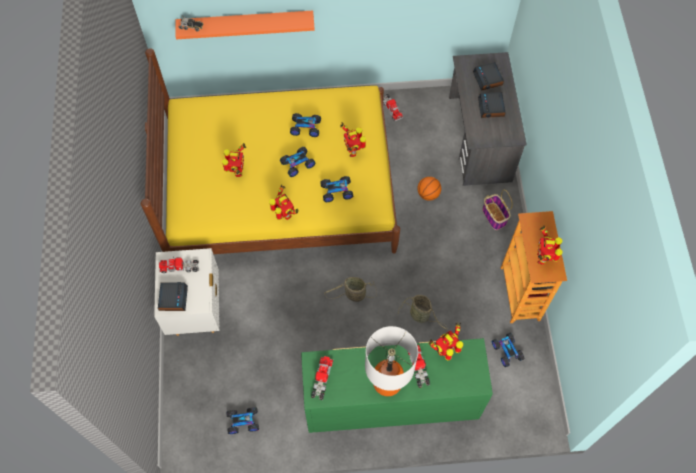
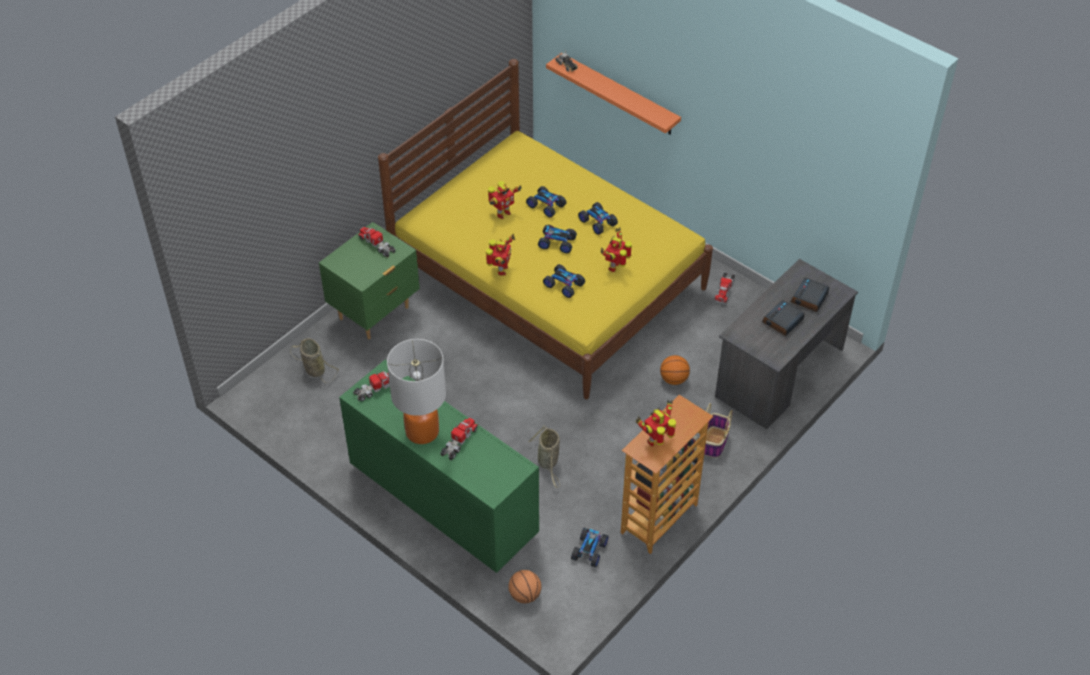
camera: 45 degrees right, 15 degrees down
(173, 298) = (346, 260): alarm clock -> none
(196, 310) = (375, 313): white nightstand -> green nightstand
(243, 421) = (314, 417): toy car -> toy car (546, 205)
(353, 295) = (511, 402): basket -> basket (313, 369)
(445, 350) = (495, 449): toy robot -> none
(505, 416) = (525, 595): none -> basketball

